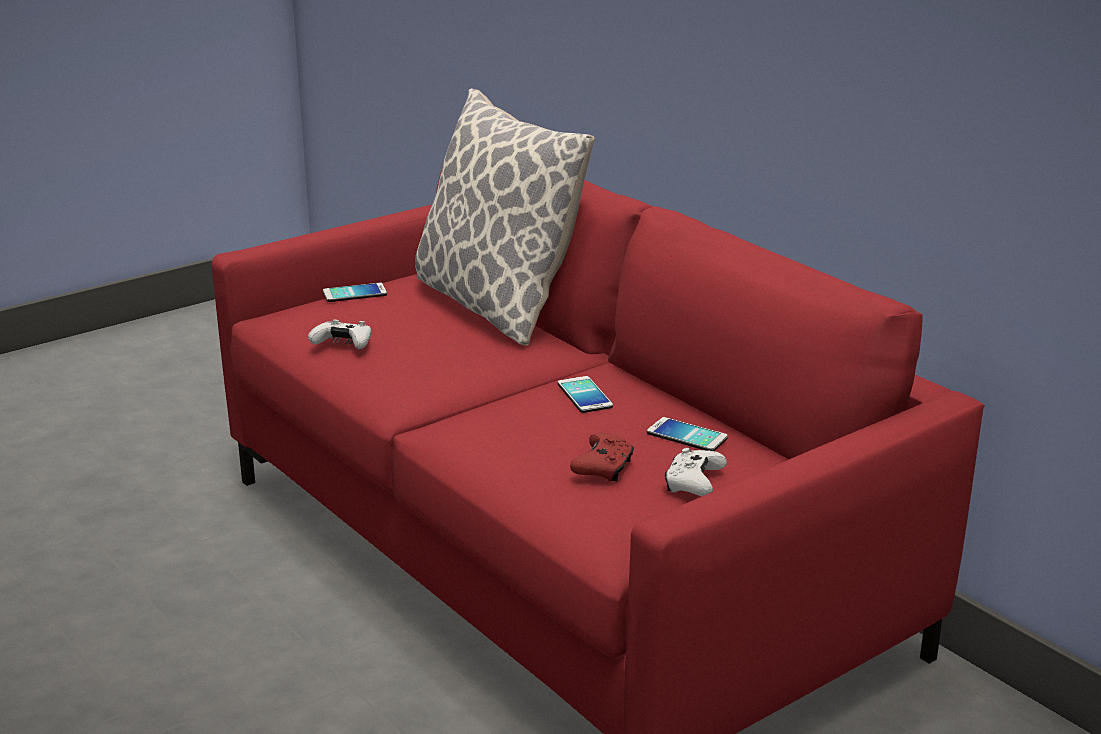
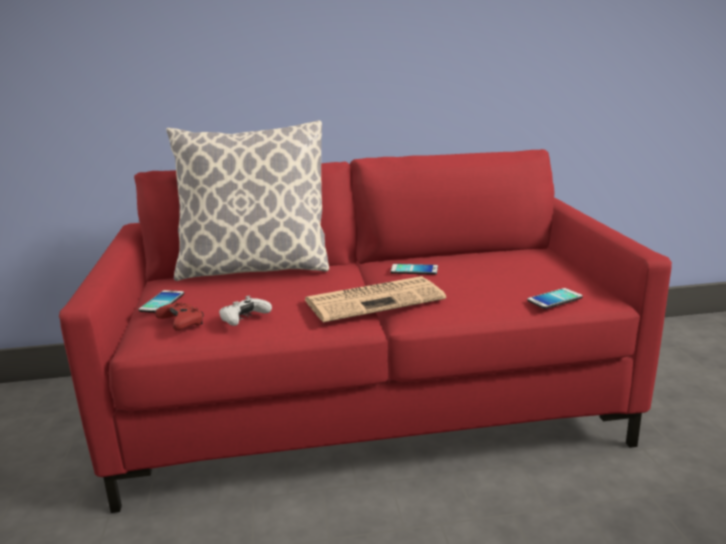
camera: 60 degrees left, 5 degrees down
(455, 396) = (375, 299): none -> newspaper
(604, 468) = (511, 281): red game controller -> red game controller (182, 324)
(687, 436) = (488, 259): phone -> phone (555, 299)
(693, 484) = (545, 267): white game controller -> none

